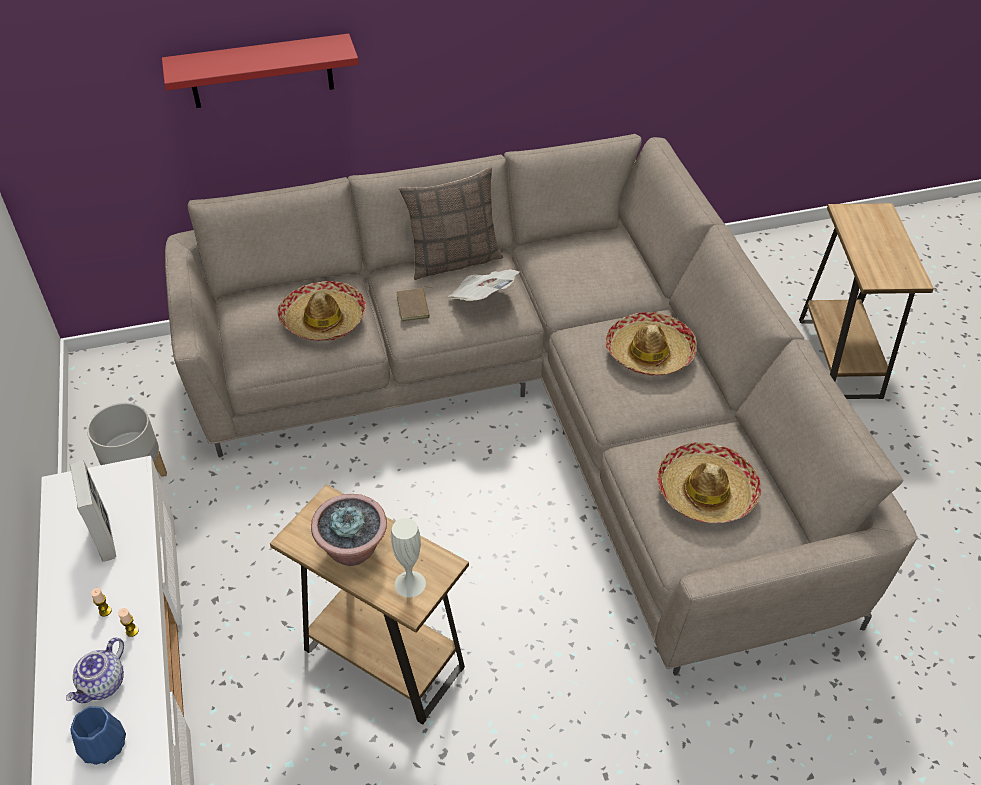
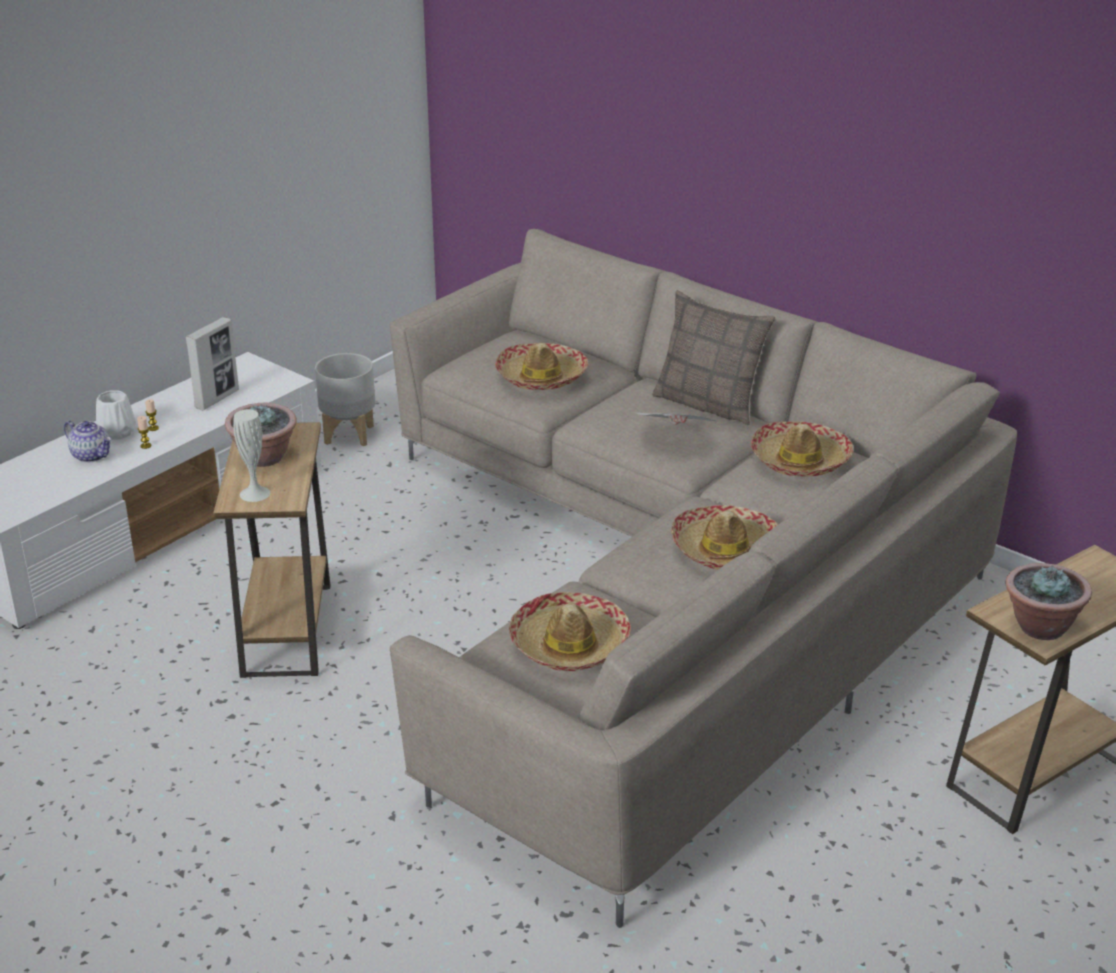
camera: 55 degrees right, 15 degrees down
(80, 643) = (117, 432): none -> white vase
(103, 684) = (92, 455): teapot -> teapot turned 135 degrees counterclockwise
(105, 745) = (44, 478): blue vase -> none
(261, 71) = (631, 131): red shelf -> none
(414, 306) = (616, 409): brown book -> none
(571, 260) = (800, 460): none -> hat
(901, 272) = (1040, 627): none -> potted plant

